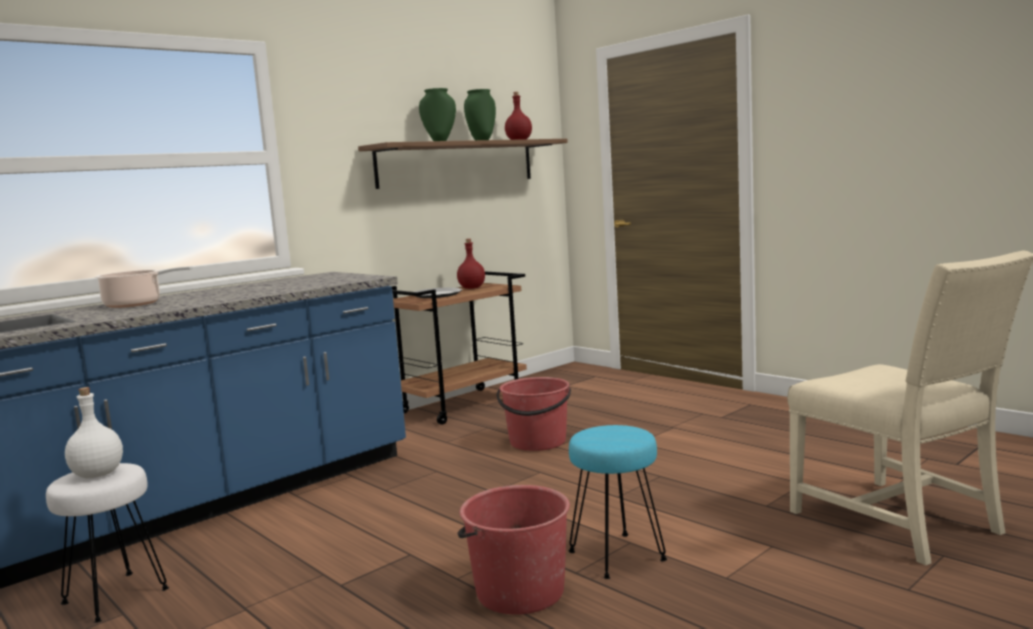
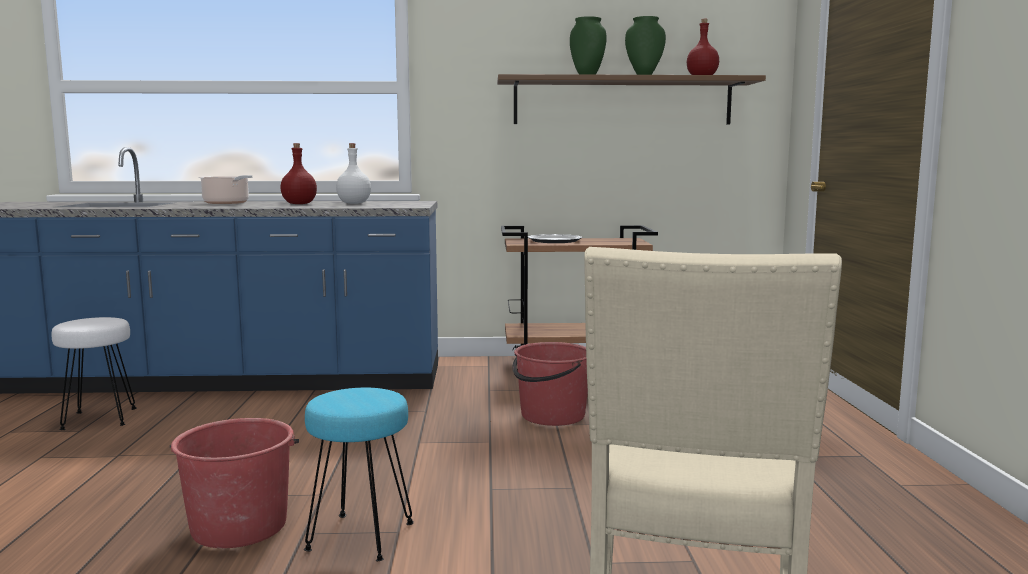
camera: 40 degrees right, 0 degrees up
(97, 475) = (90, 322): white bottle -> white bottle (353, 203)
(471, 288) = (605, 240): red bottle -> red bottle (298, 204)

